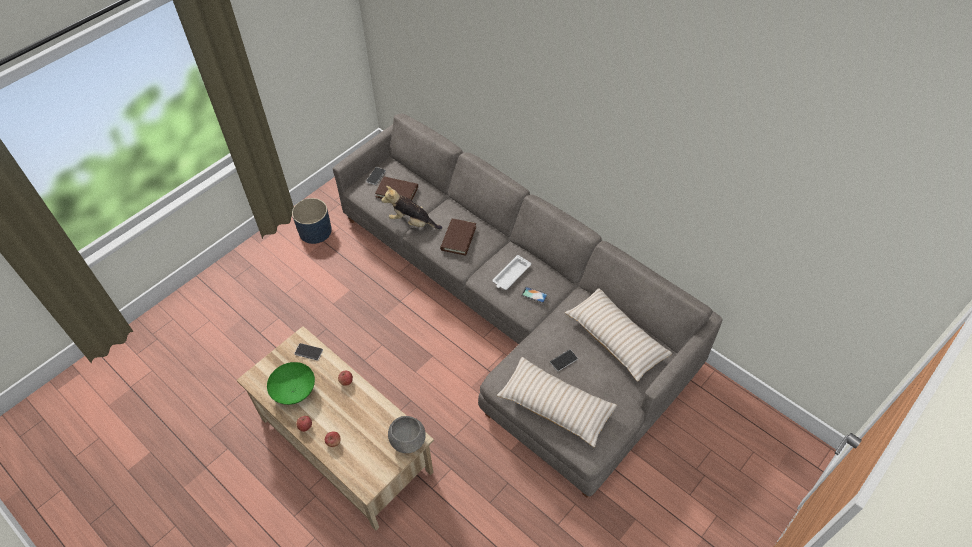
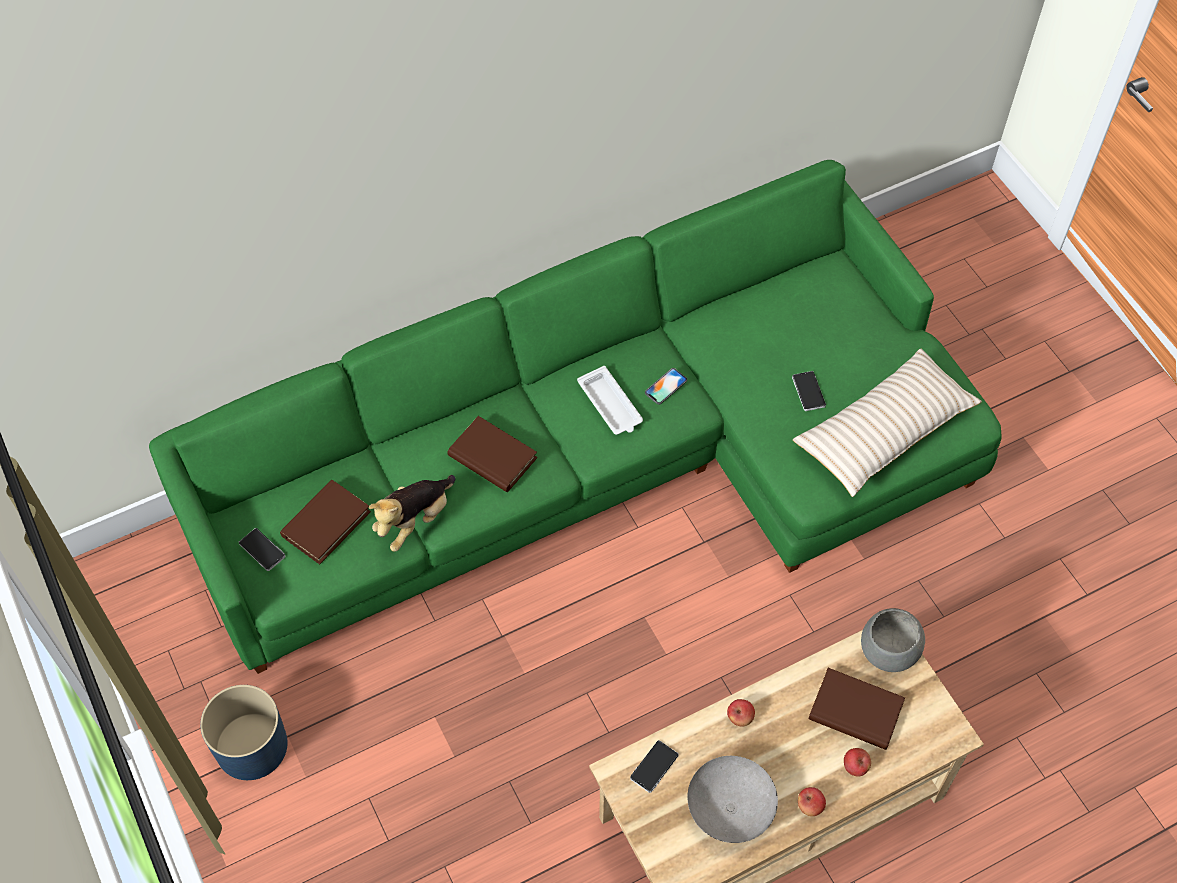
camera: 70 degrees left, 5 degrees up
(294, 391) = (731, 809): green bowl -> grey bowl
(366, 434) = (855, 711): none -> brown book
(517, 312) = (608, 460): grey sofa -> green sofa
(616, 339) = (793, 311): beige pillow -> none

